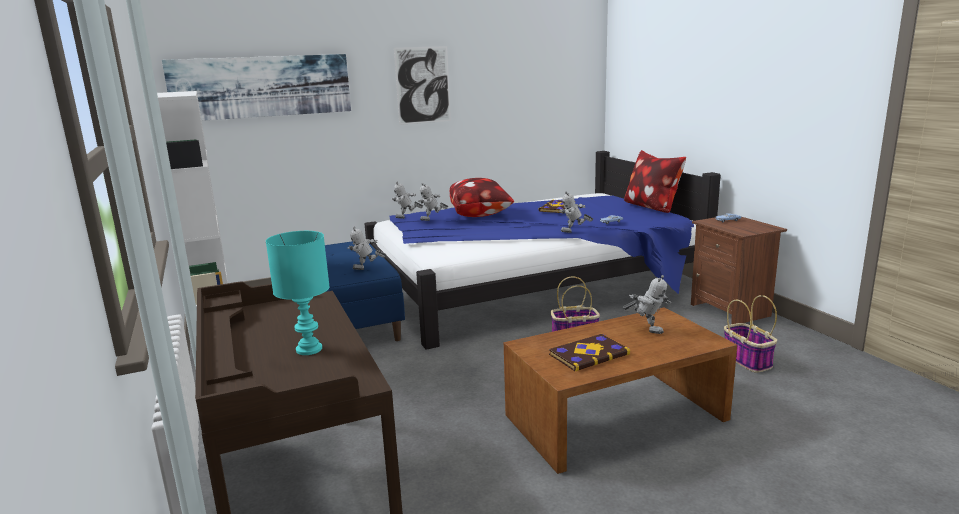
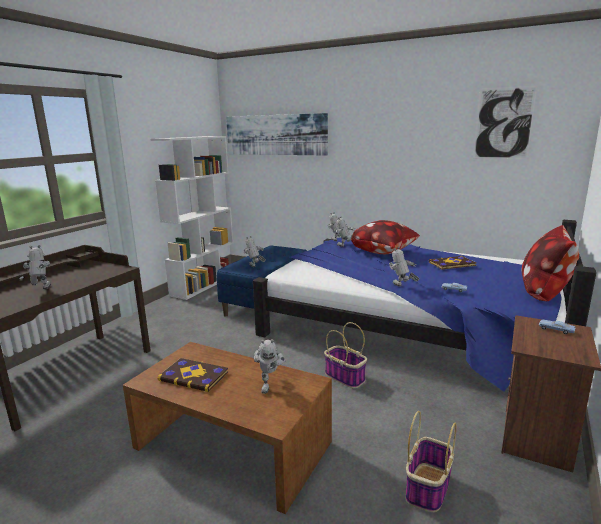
camera: 50 degrees right, 0 degrees up
(309, 350) = (41, 290): turquoise table lamp -> toy robot
(423, 85) = (384, 139): picture -> picture (503, 123)

